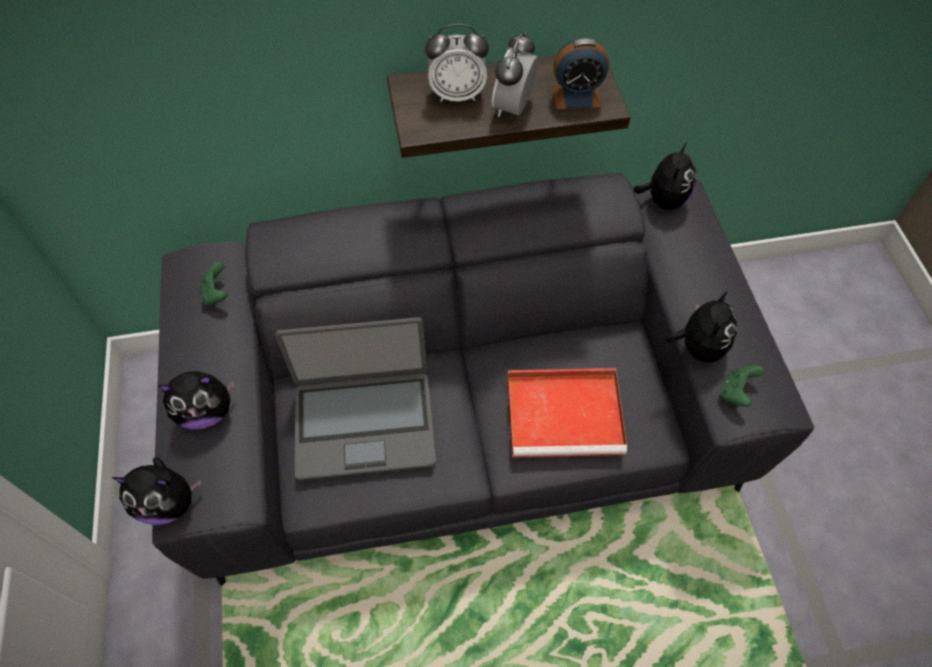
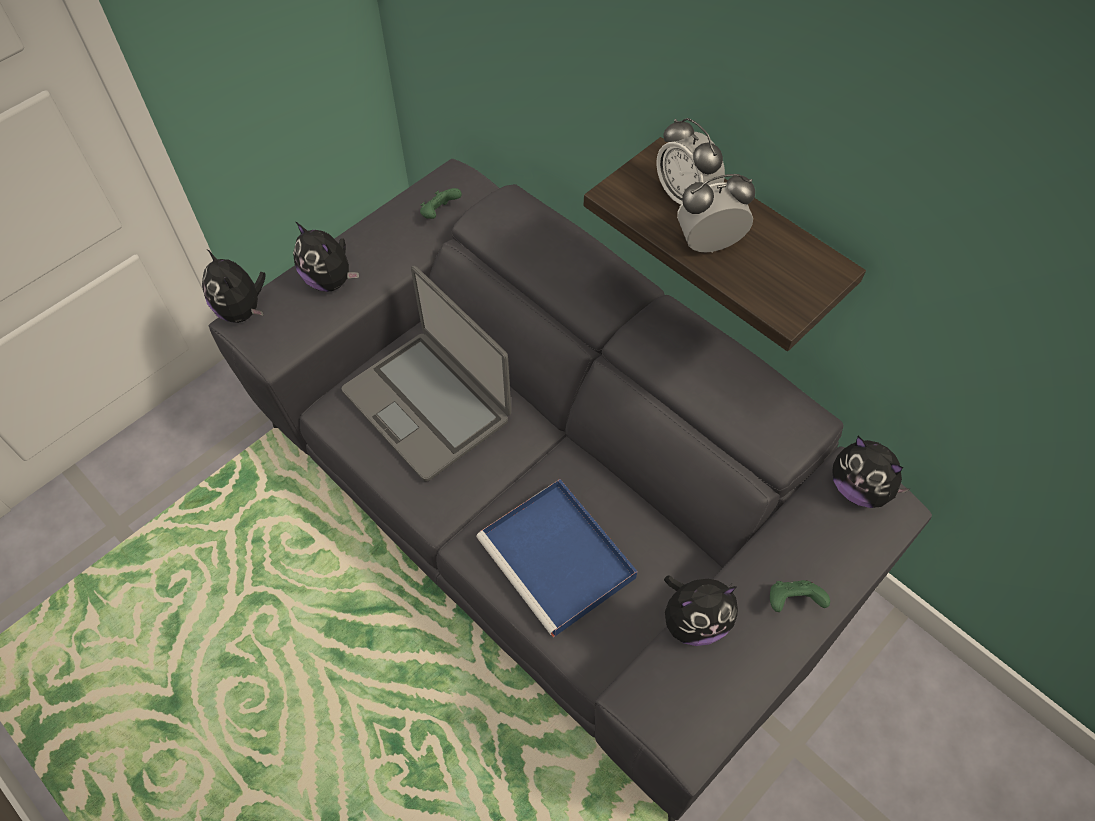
camera: 55 degrees right, 0 degrees up
(566, 414) = (559, 560): red tray -> blue tray
(576, 96) = (775, 283): alarm clock -> none
(663, 200) = (859, 488): plush toy -> plush toy turned 60 degrees clockwise
(736, 392) = (666, 685): green game controller -> green game controller (792, 601)

